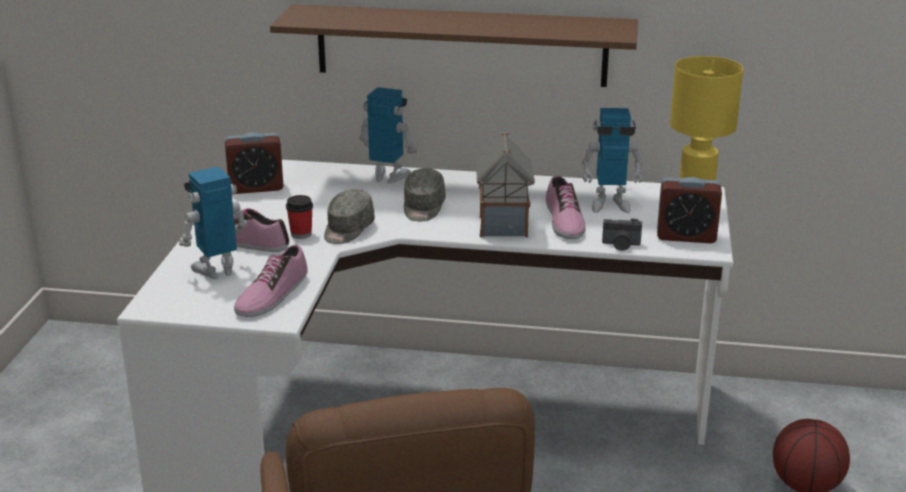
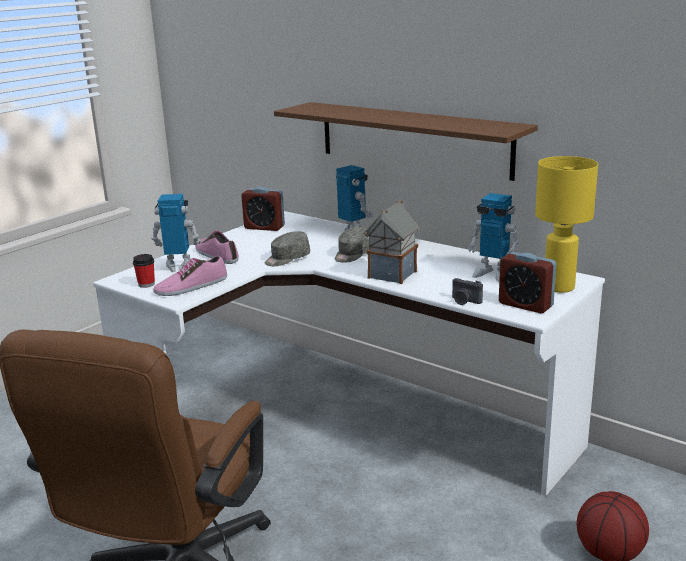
camera: 30 degrees right, 5 degrees down
(301, 234) = (255, 256): cup -> cup (146, 284)
(563, 220) = (441, 278): shoe -> none

